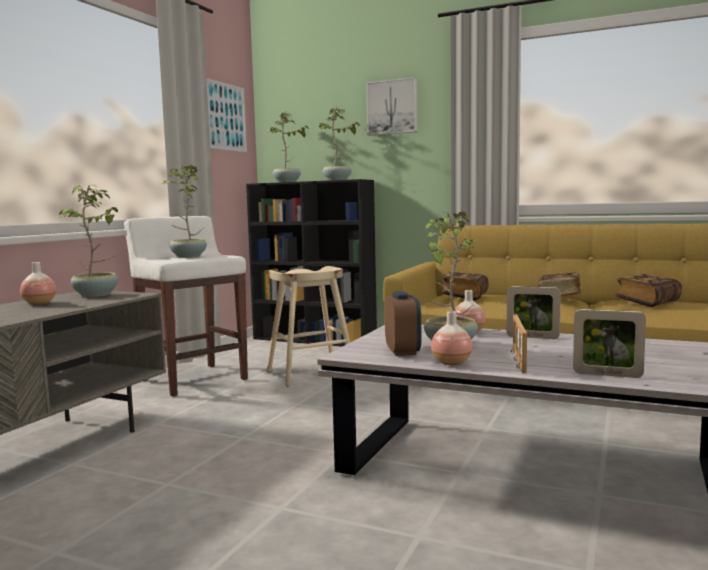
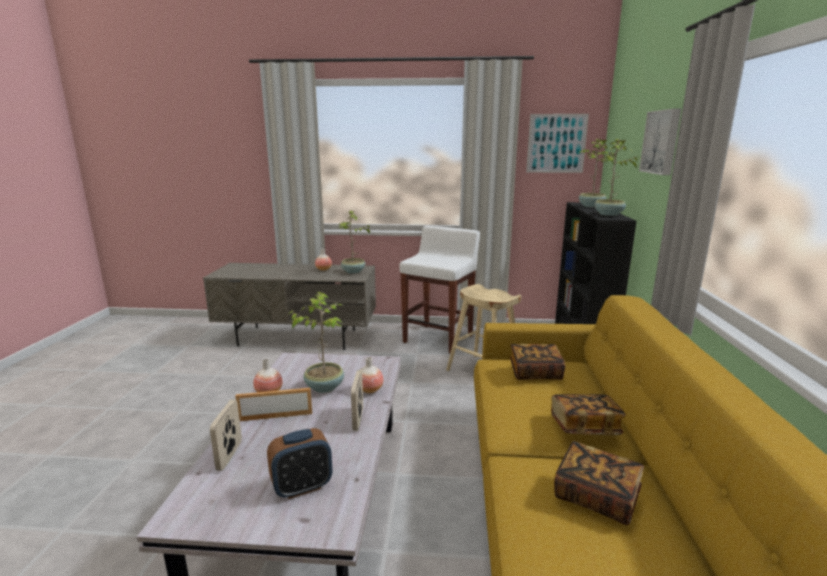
camera: 70 degrees right, 10 degrees up
(187, 257) = (434, 259): potted plant -> none
(402, 351) = (301, 373): alarm clock -> alarm clock (302, 487)

